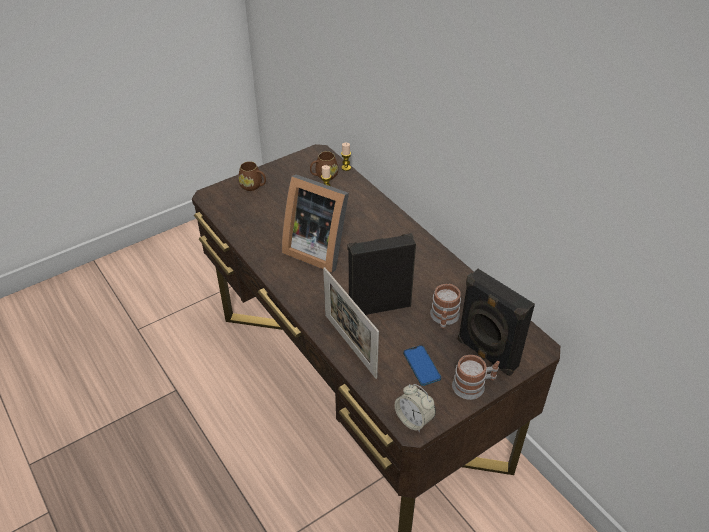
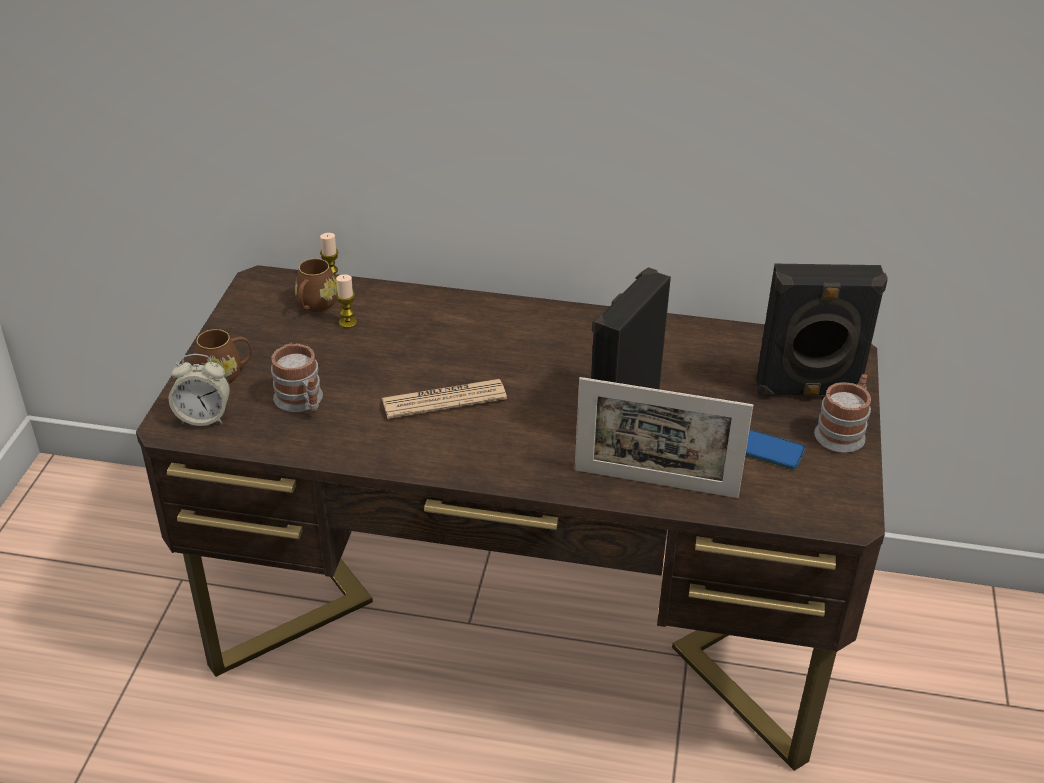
camera: 45 degrees left, 5 degrees down
(317, 249) = (444, 400): picture frame -> newspaper
(414, 420) = (839, 510): alarm clock -> alarm clock (204, 417)
(444, 318) = (712, 383): mug -> mug (302, 402)

